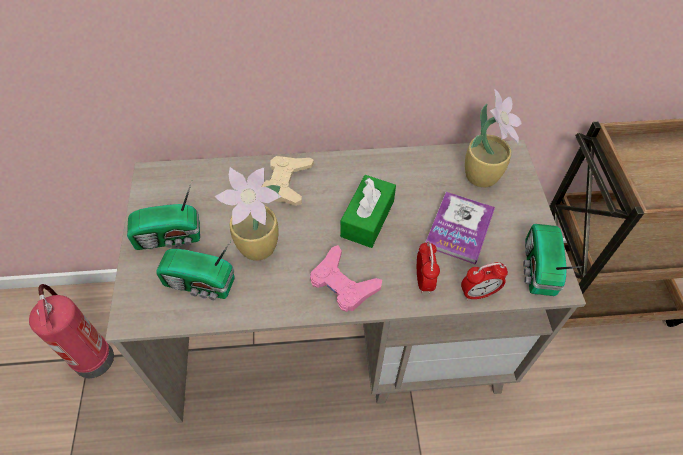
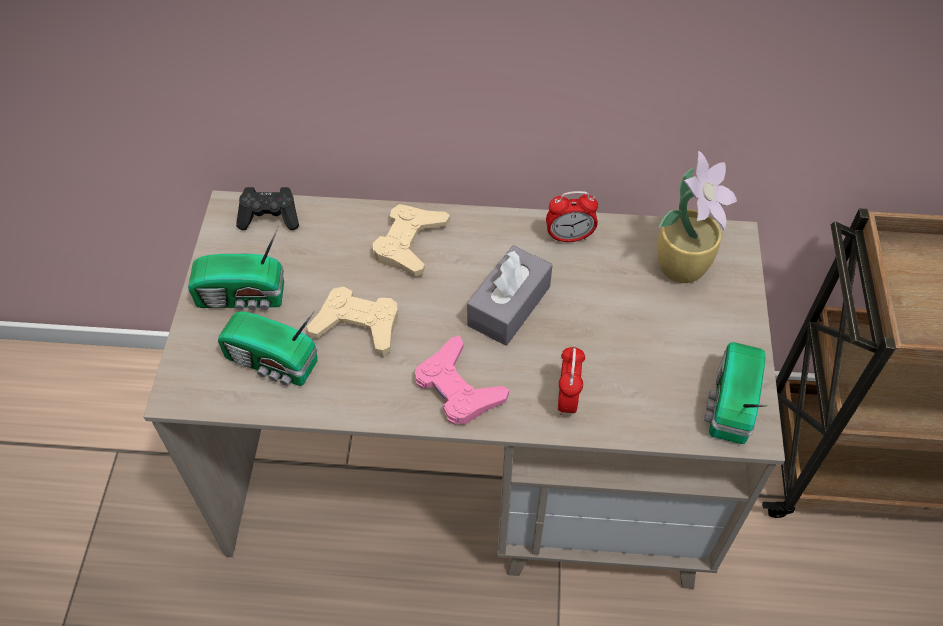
camera: 10 degrees right, 0 degrees up
(92, 358) = (123, 451): fire extinguisher -> none
(181, 177) = (270, 217): none -> black game controller
(260, 247) = (357, 325): potted plant -> beige game controller
(367, 219) = (509, 306): green tissue box -> grey tissue box
(459, 228) = (633, 335): book -> none
(478, 293) = (638, 426): alarm clock -> alarm clock (569, 237)

